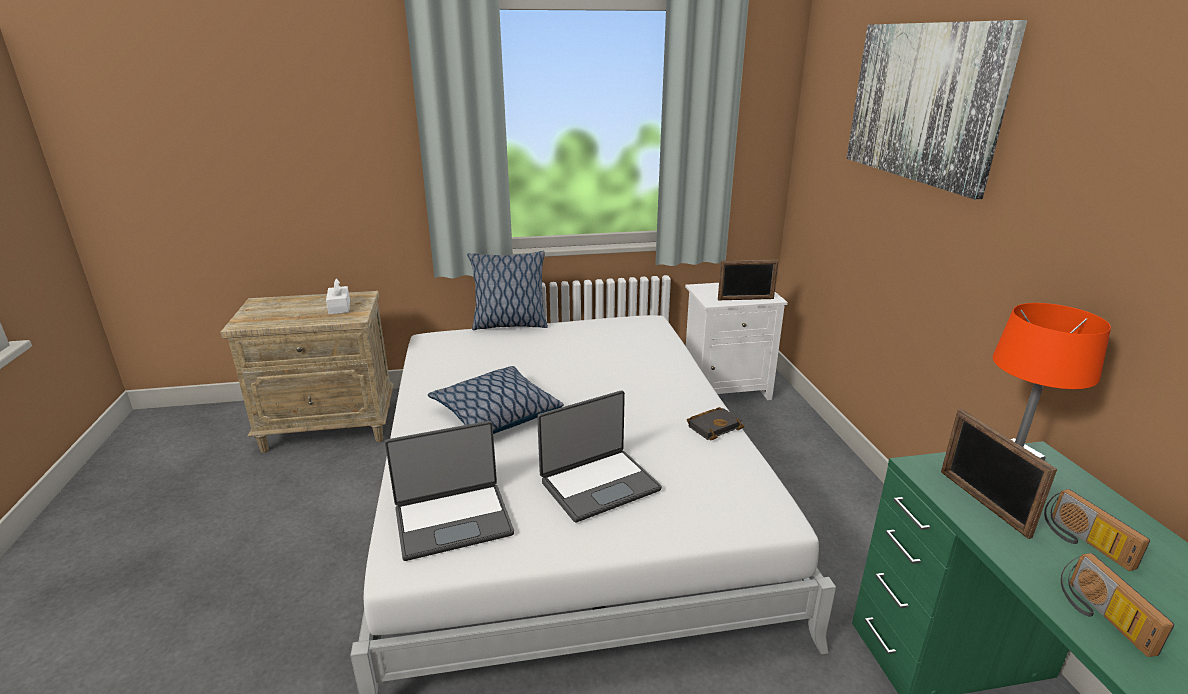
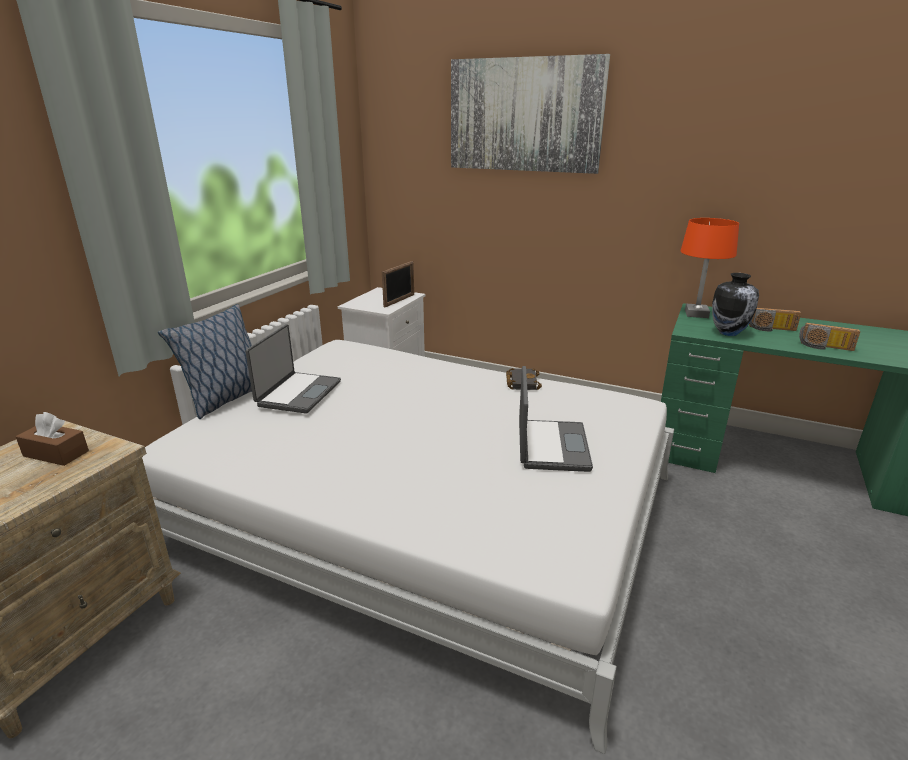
camera: 55 degrees left, 0 degrees up
(339, 307) = (56, 453): white tissue box -> brown tissue box
(453, 520) = (537, 528): laptop -> laptop (298, 393)
(495, 414) = (391, 456): pillow -> none
(982, 502) = (728, 333): picture frame -> vase

